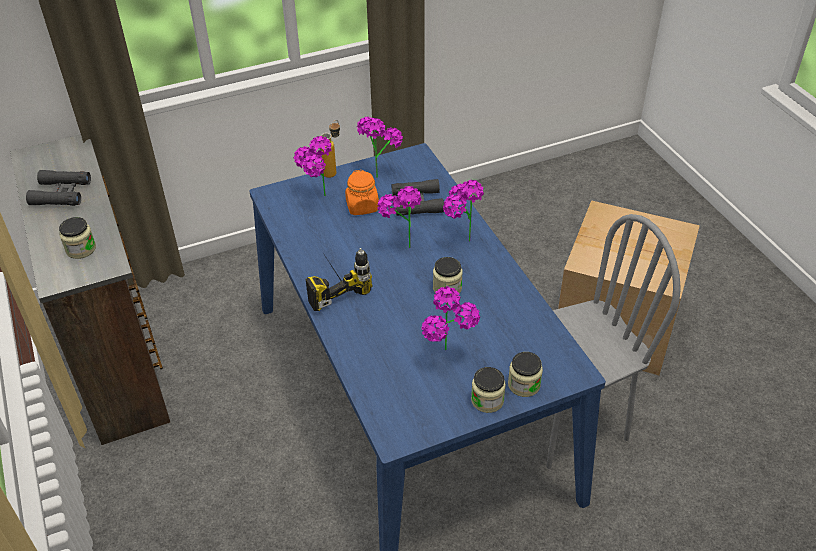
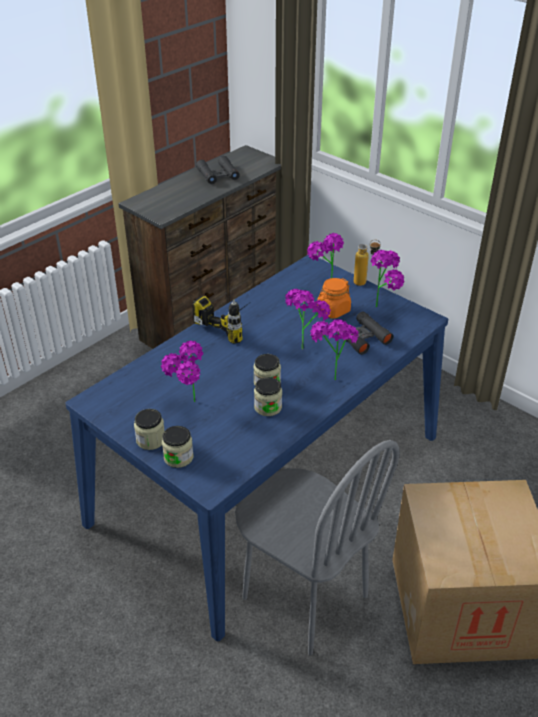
camera: 65 degrees right, 5 degrees down
(81, 249) = (170, 200): jar -> jar (268, 407)

